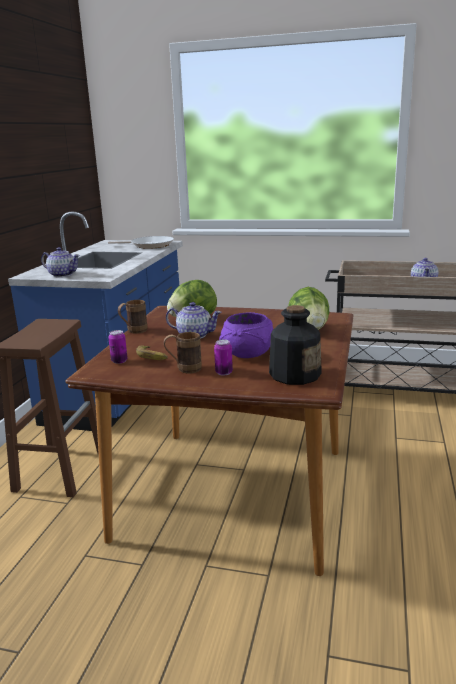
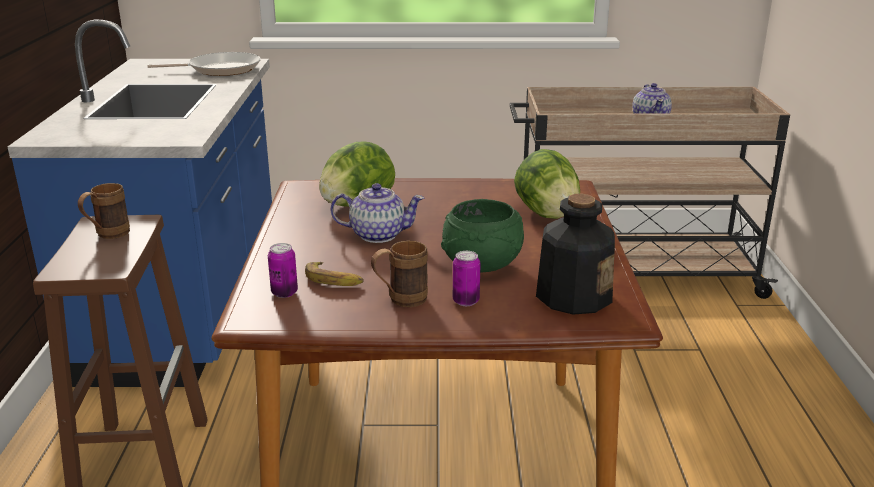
camera: 15 degrees left, 5 degrees up
(62, 275) = (106, 134): teapot -> none
(133, 331) = (273, 234): brown mug -> brown mug (107, 235)
(248, 354) = (483, 264): purple bowl -> green bowl

